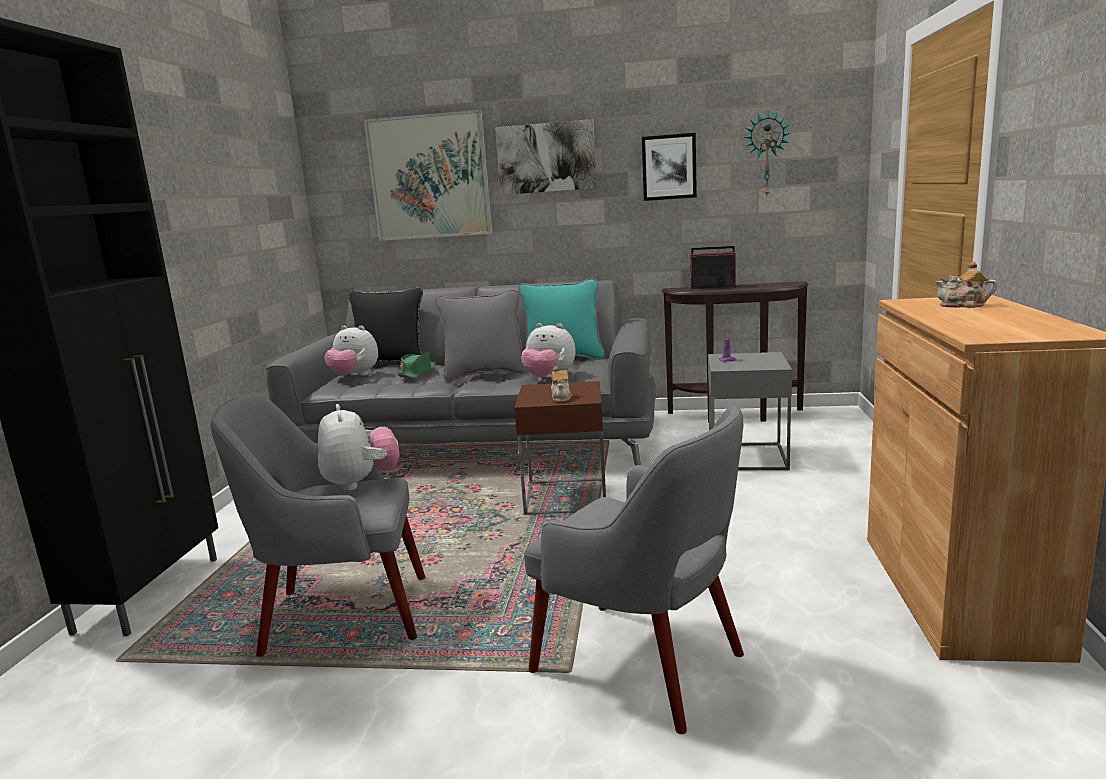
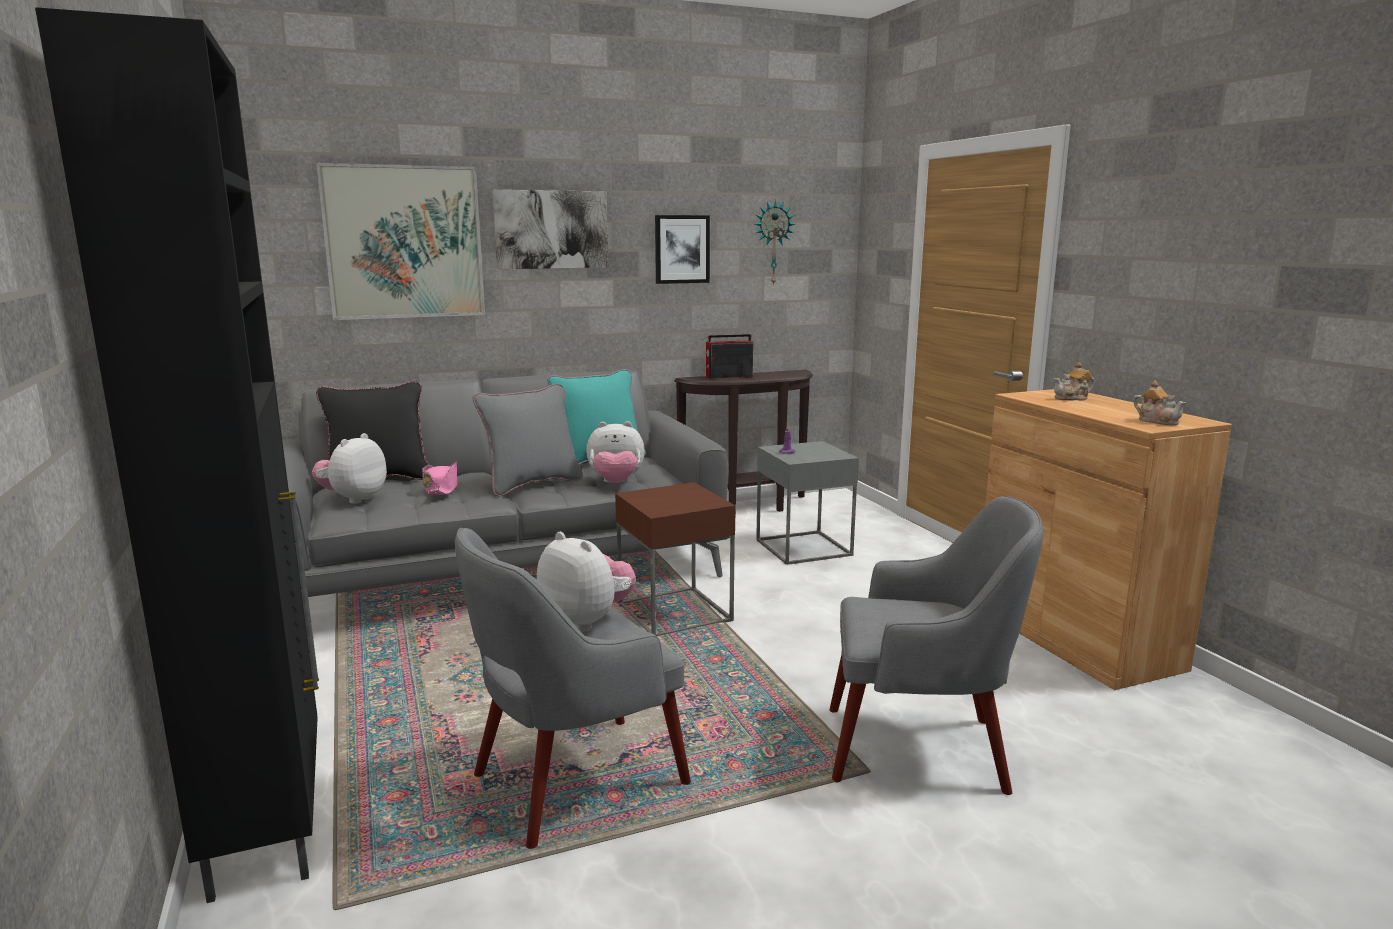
camera: 30 degrees left, 0 degrees up
(354, 376) = (353, 499): plush toy -> plush toy turned 120 degrees clockwise
(417, 373) = (441, 488): green hat -> pink hat
(561, 397) = (685, 503): teapot -> teapot (1157, 421)

